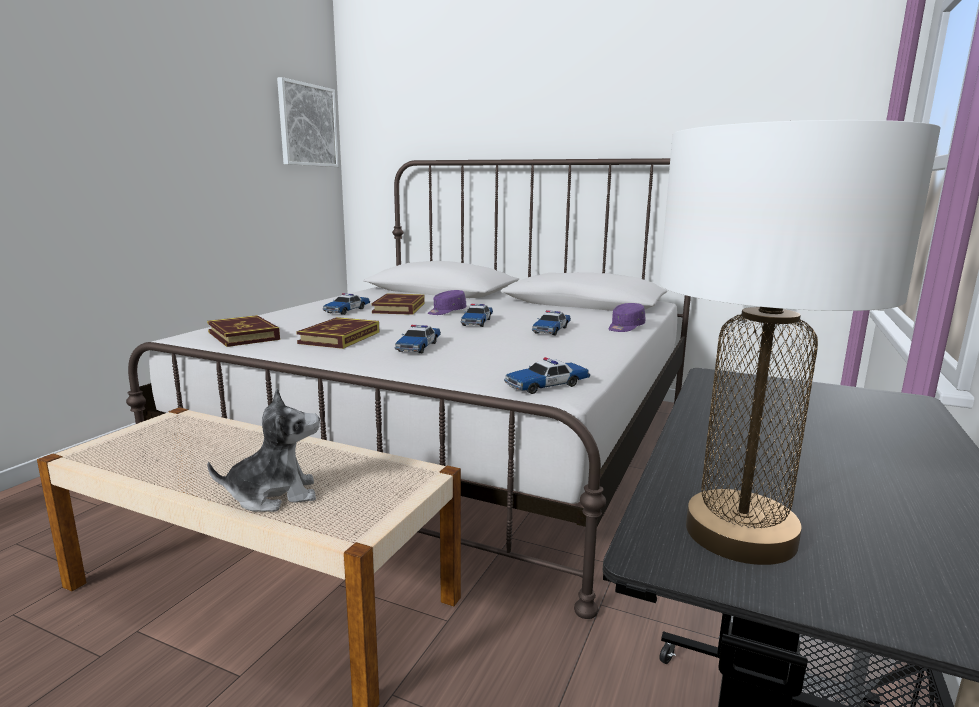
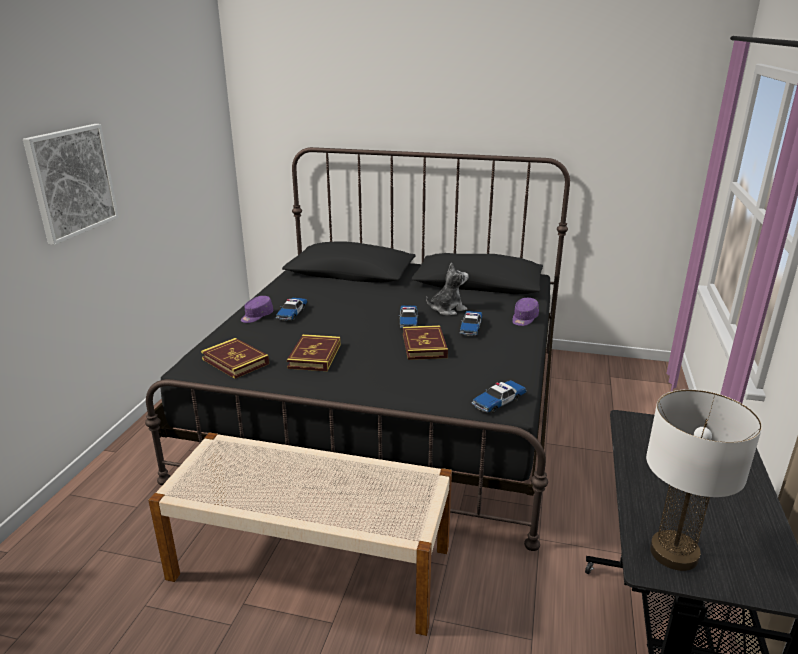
camera: 10 degrees left, 10 degrees up
(274, 495) = (344, 510): plush toy -> plush toy (447, 309)
(307, 125) = (207, 118): picture -> picture (72, 182)
(399, 308) = (333, 305): book -> book (424, 346)
(418, 346) = (383, 362): toy car -> none
(446, 312) = (375, 308): purple cap -> purple cap (256, 316)
(456, 438) = (387, 406): white bed -> black bed

